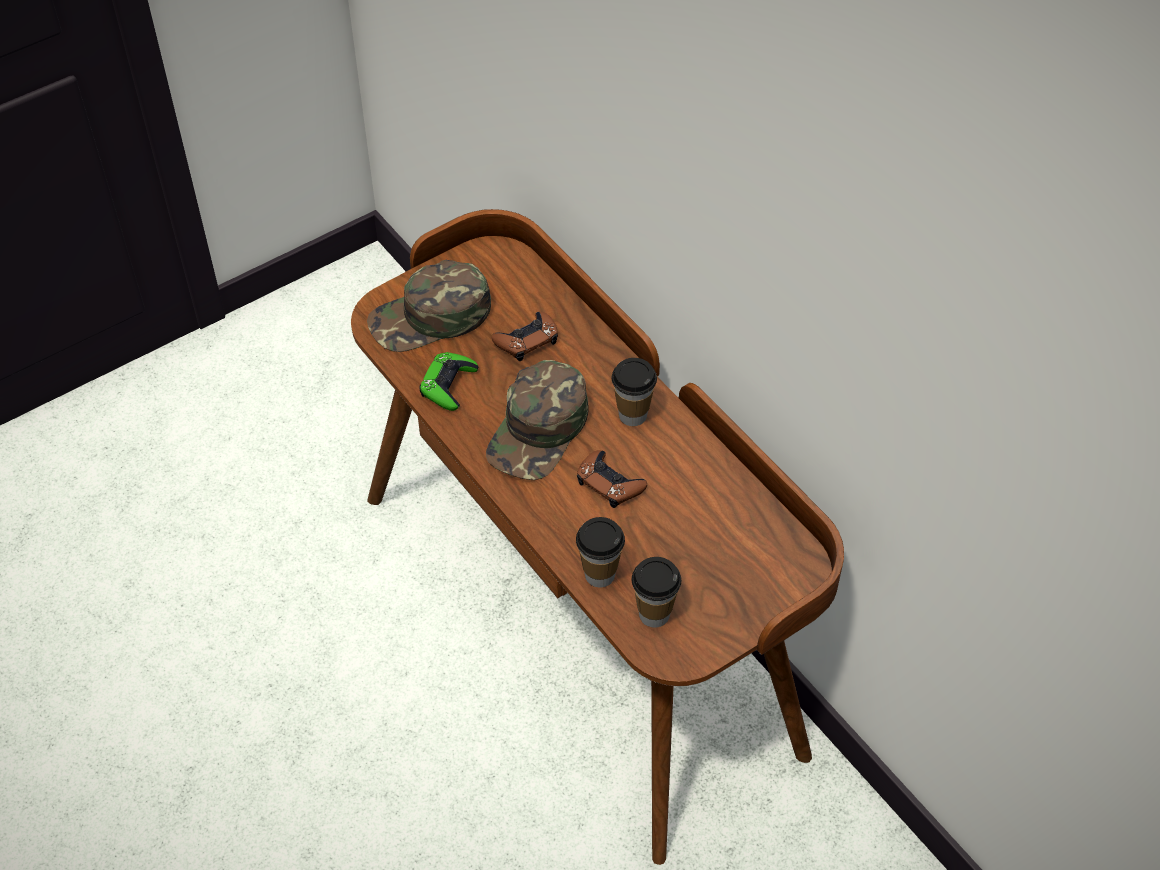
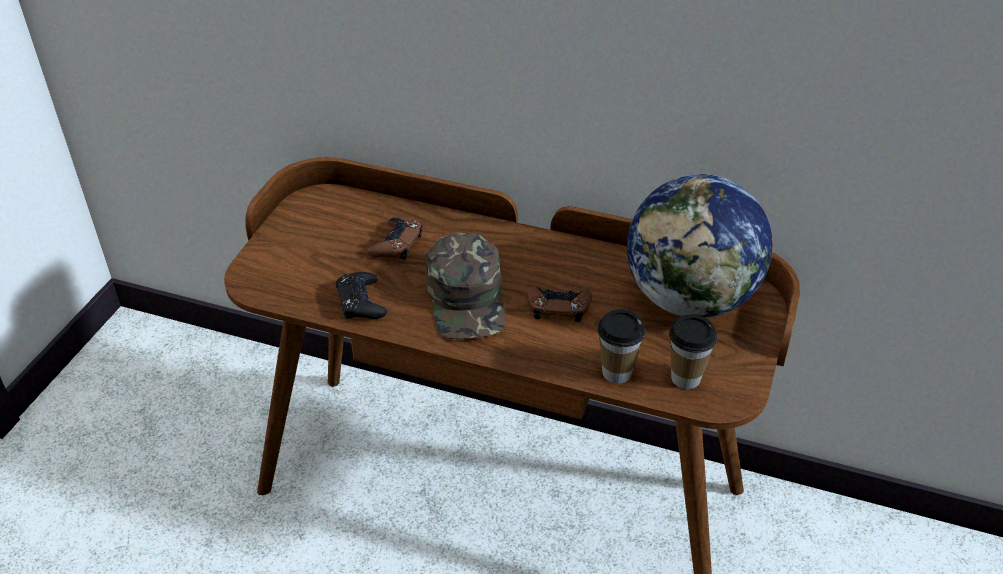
camera: 35 degrees left, 10 degrees down
(430, 317) = (300, 262): green cap -> none
(448, 385) = (361, 301): green game controller -> black game controller
(632, 415) = (528, 255): cup -> none
(737, 542) = (691, 299): none -> globe

